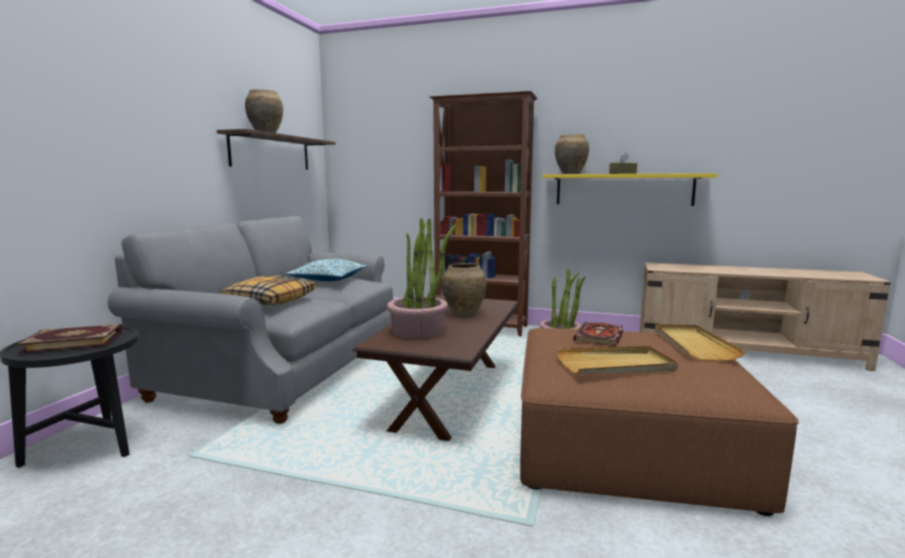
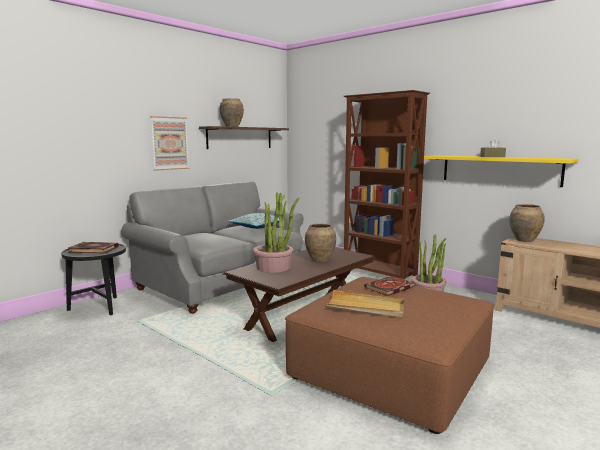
camera: 25 degrees right, 0 degrees up
(175, 153) = (169, 143): none -> picture
(270, 300) = (204, 237): pillow -> none
(571, 174) = (451, 155): brown vase -> brown vase (525, 240)
(693, 344) = (453, 304): beige tray -> none

